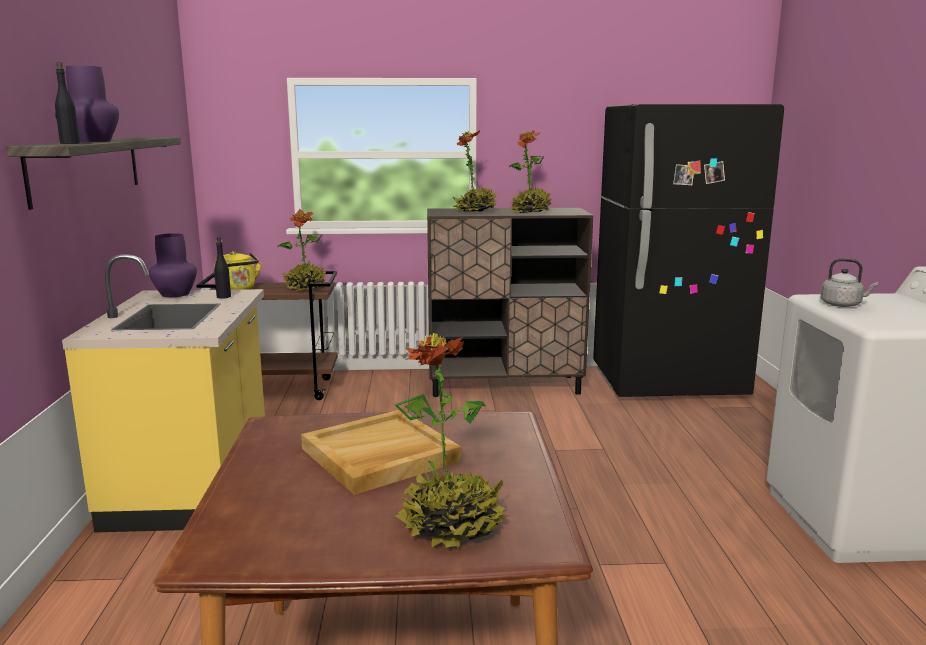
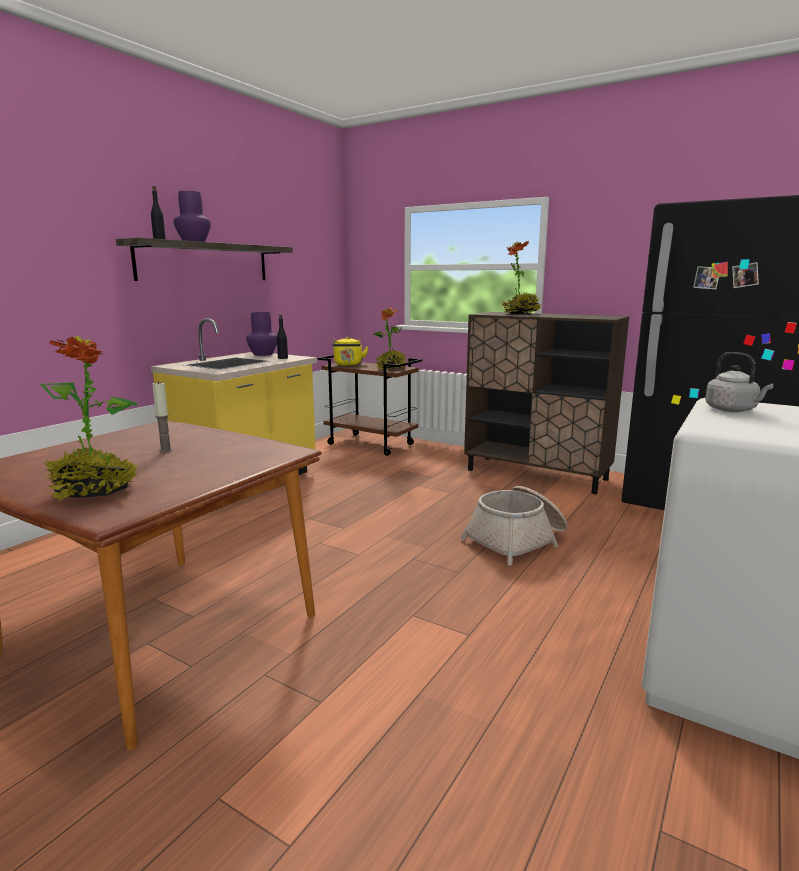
camera: 35 degrees right, 0 degrees up
(379, 456) = (166, 450): beige tray -> candle
(530, 212) = (565, 316): potted plant -> none
(581, 460) = (517, 540): none -> basket

